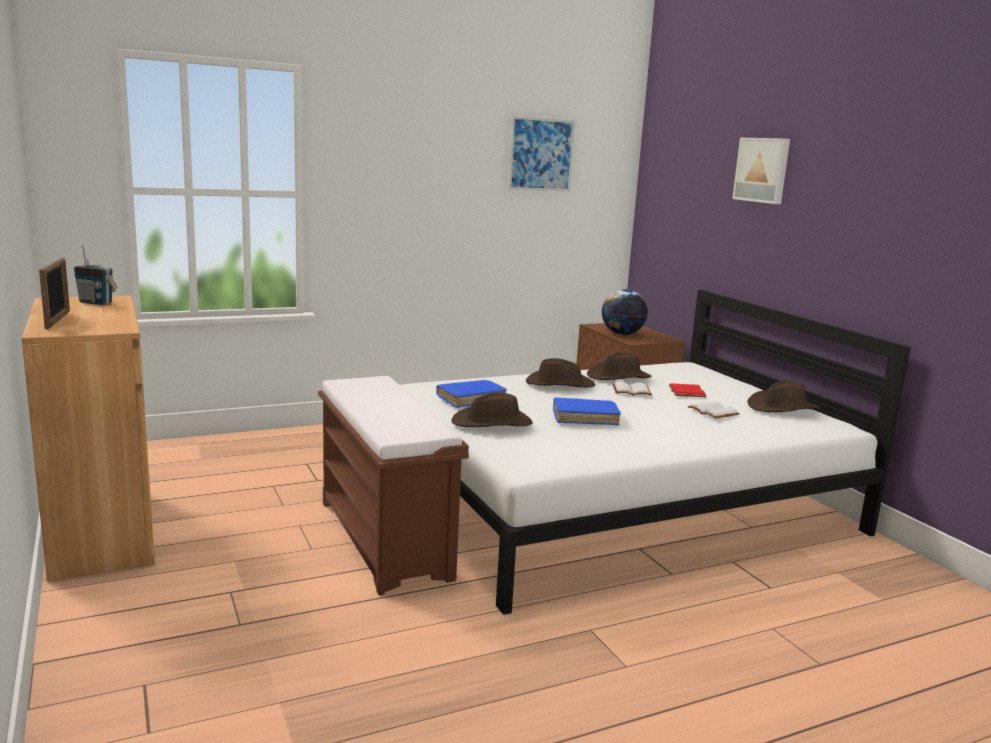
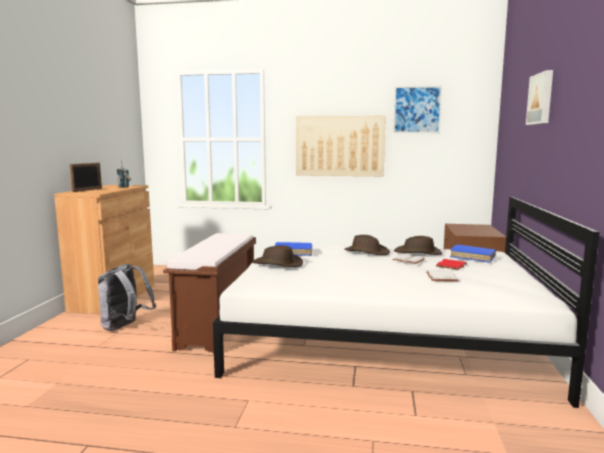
camera: 35 degrees right, 5 degrees down
(228, 578) = (125, 327): none -> grey backpack
(430, 208) = (339, 146): none -> picture
(585, 418) = (340, 269): blue book -> blue book (472, 258)
(622, 334) = (464, 230): globe -> none
(782, 408) = (510, 282): brown hat -> none

